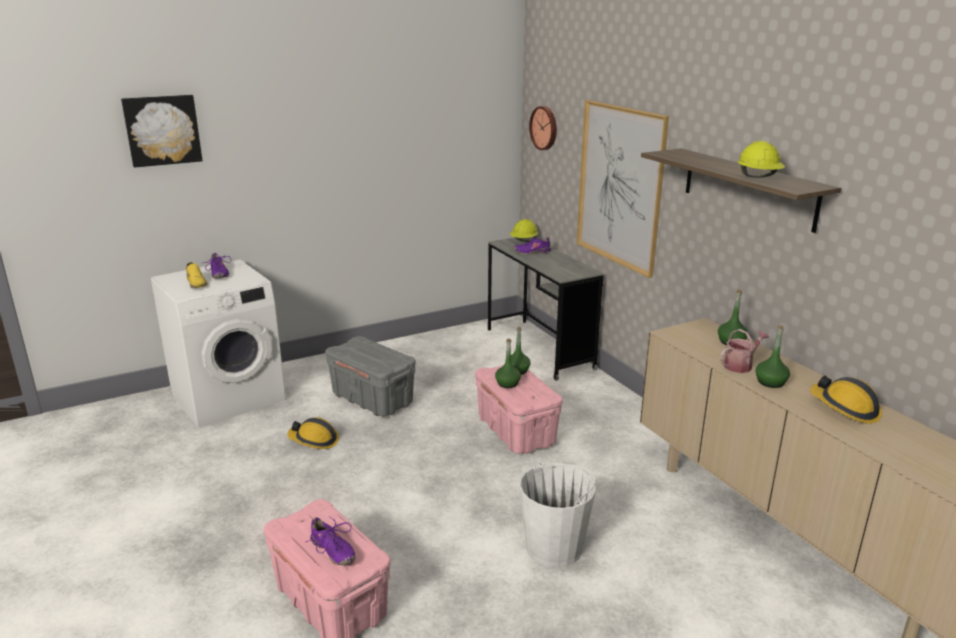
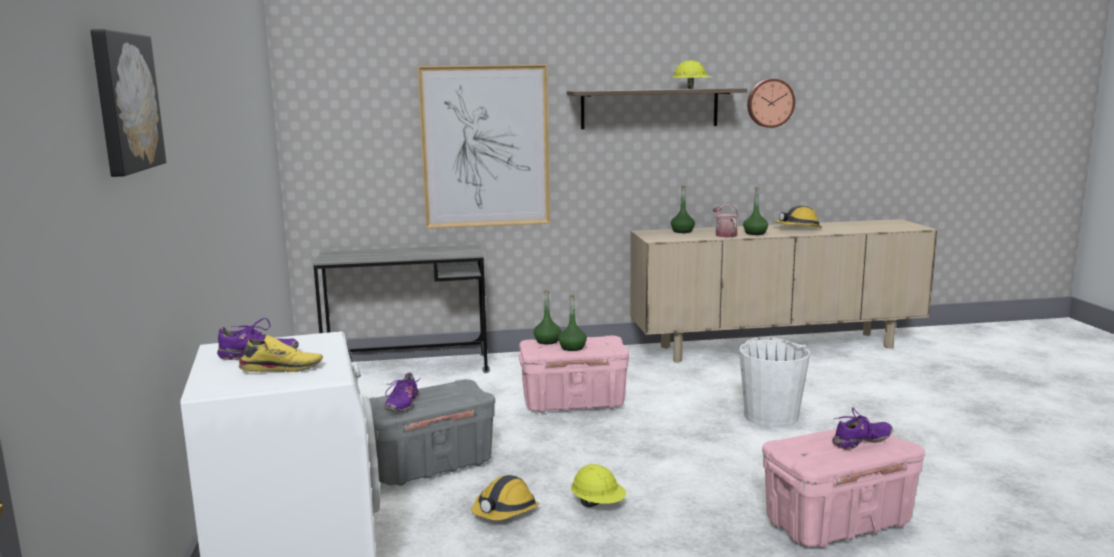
camera: 70 degrees left, 10 degrees down
(524, 241) = (340, 253): yellow hard hat -> yellow hard hat (598, 504)
(532, 252) = (380, 254): purple shoe -> purple shoe (401, 404)
(544, 128) = (334, 111): wall clock -> wall clock (770, 103)

